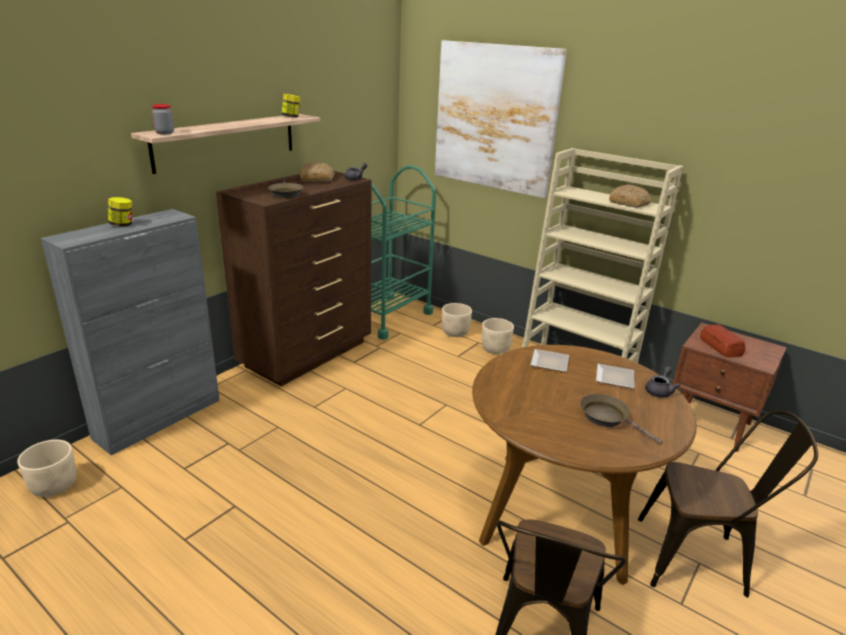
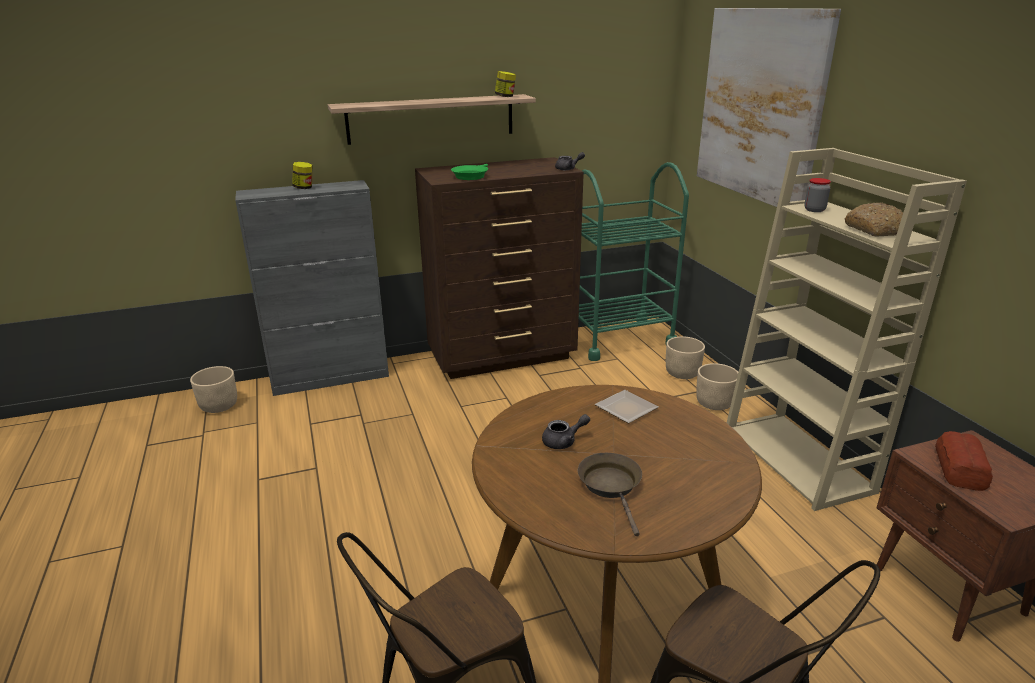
camera: 35 degrees right, 0 degrees up
(165, 133) = (352, 105): jar -> jar (814, 210)
(285, 193) = (471, 176): brown frying pan -> green frying pan
(317, 179) = (527, 166): bread -> none
(616, 379) = (686, 450): plate -> none
(659, 390) = (729, 481): grey teapot -> grey teapot (564, 441)

